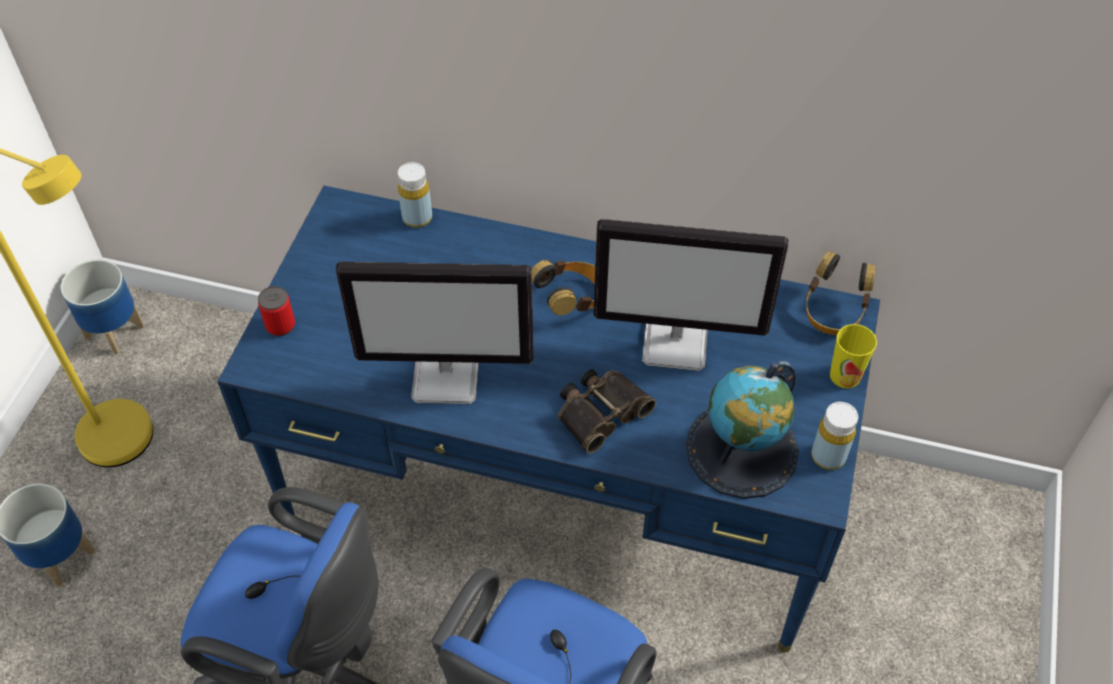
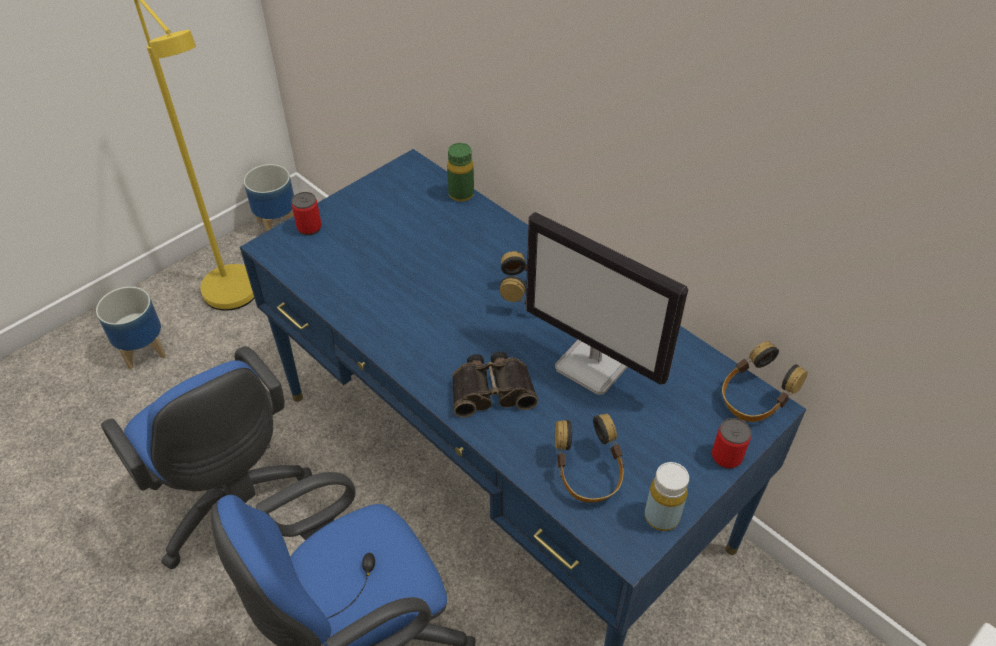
camera: 30 degrees right, 5 degrees down
(417, 218) = (461, 194): yellow bottle -> green bottle
(447, 377) = (396, 312): monitor -> none
(742, 450) = (588, 474): globe -> headphones
(845, 376) = (726, 457): cup -> can

